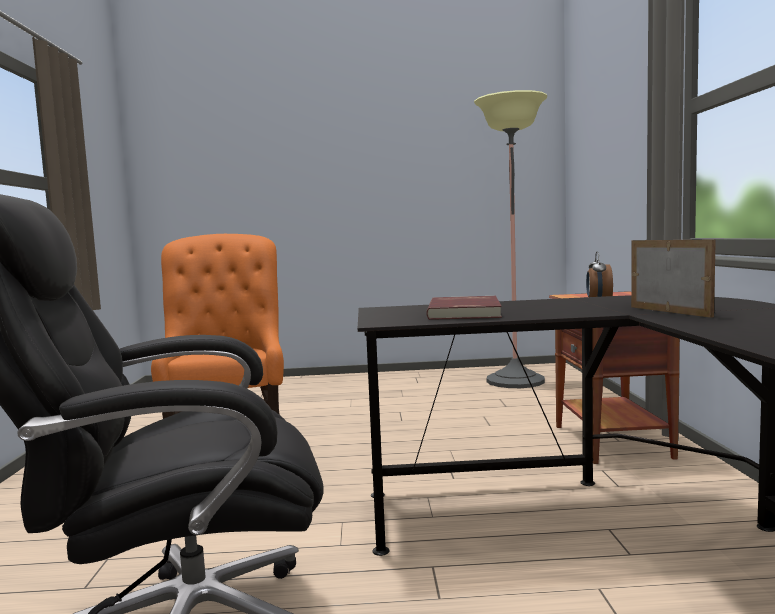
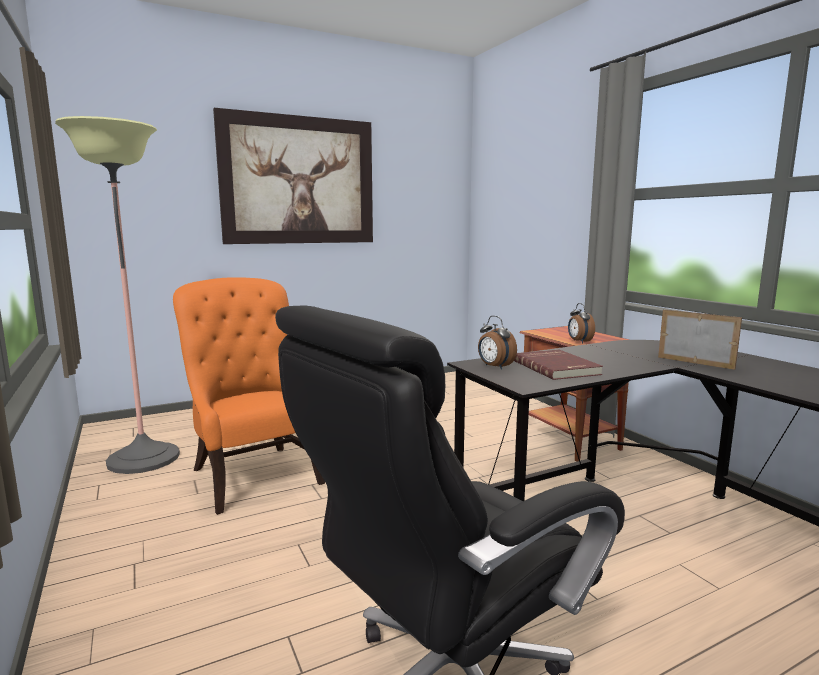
camera: 25 degrees left, 5 degrees up
(350, 143) = (299, 181): none -> picture
(395, 311) = (494, 367): none -> alarm clock
(515, 381) = (447, 391): floor lamp -> floor lamp (143, 459)

